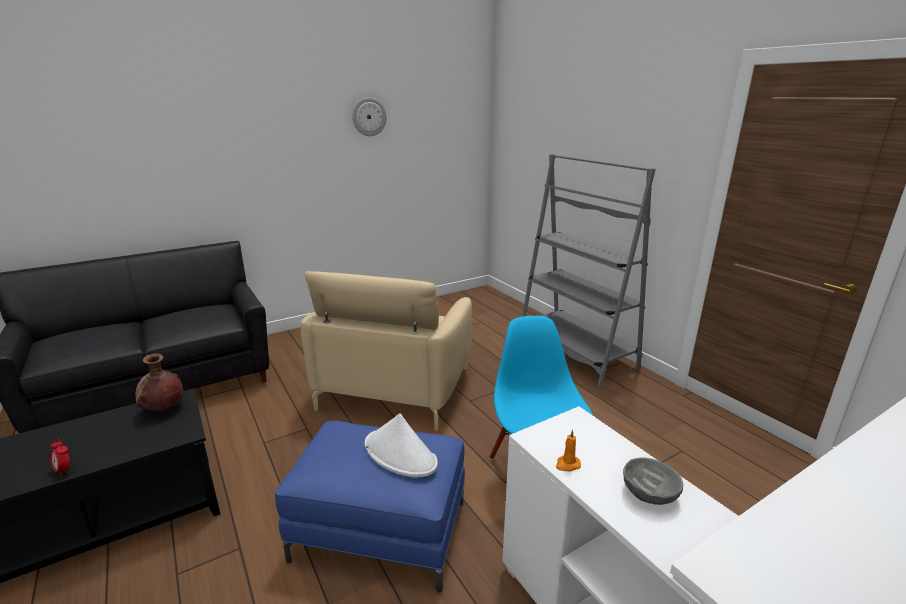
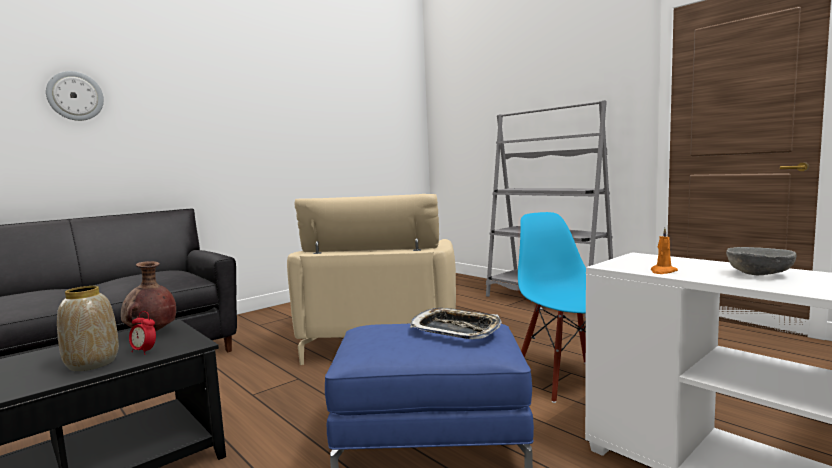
camera: 10 degrees left, 15 degrees down
(64, 470) = (44, 383): alarm clock -> alarm clock (144, 351)
(106, 448) = (93, 363): none -> vase
(369, 117) = (319, 96): wall clock -> wall clock (75, 96)
(400, 454) = (456, 330): white hat -> tray

